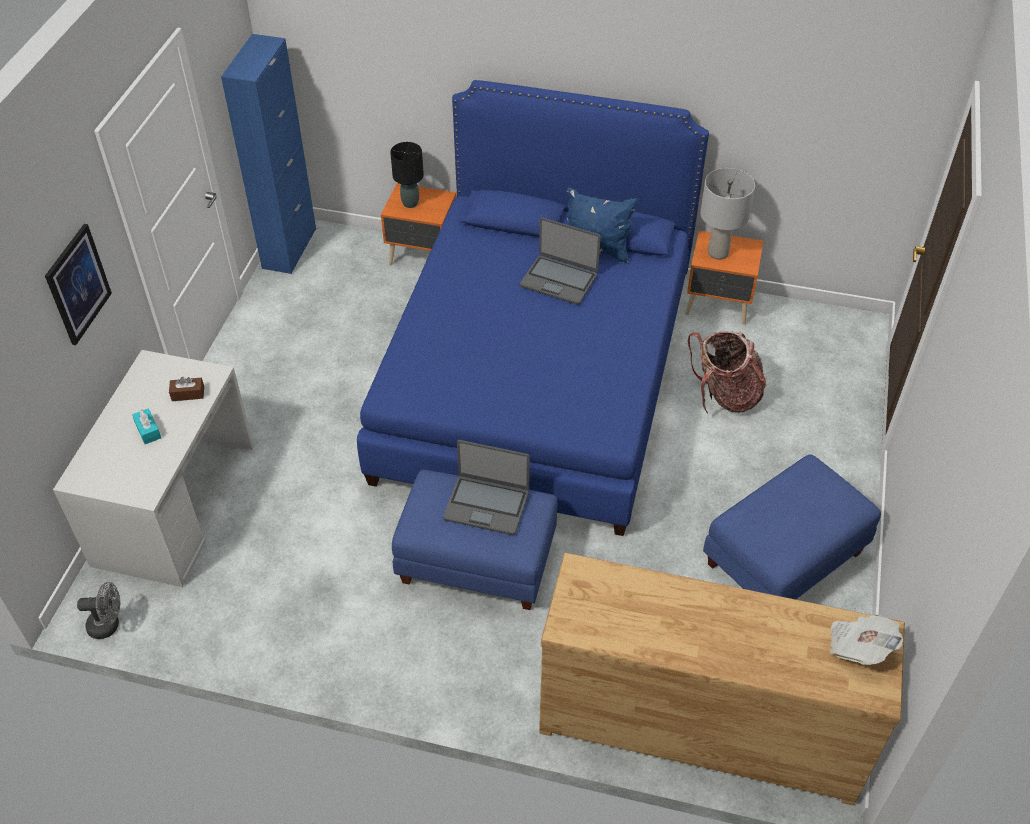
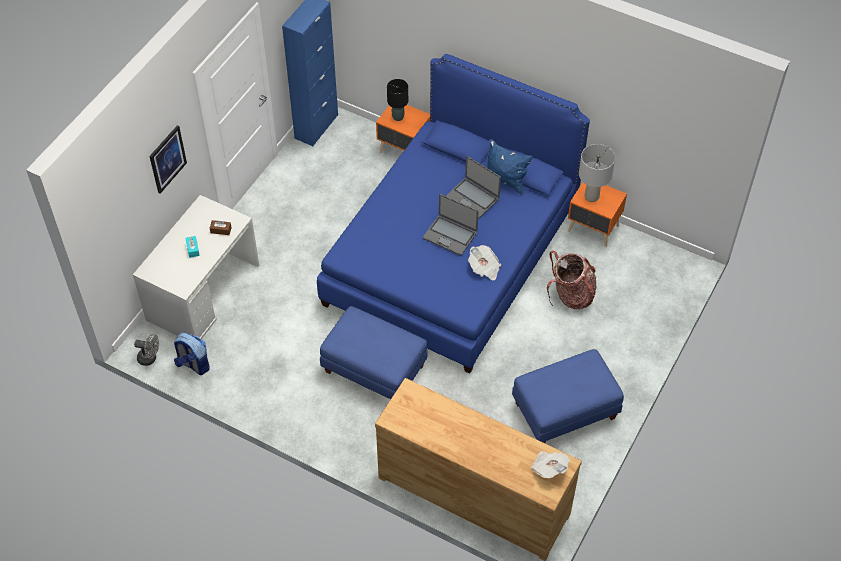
camera: 15 degrees right, 5 degrees up
(184, 619) = (193, 364): none -> backpack
(486, 505) = (381, 337): laptop -> laptop (450, 235)
(613, 370) = (484, 268): none -> newspaper

